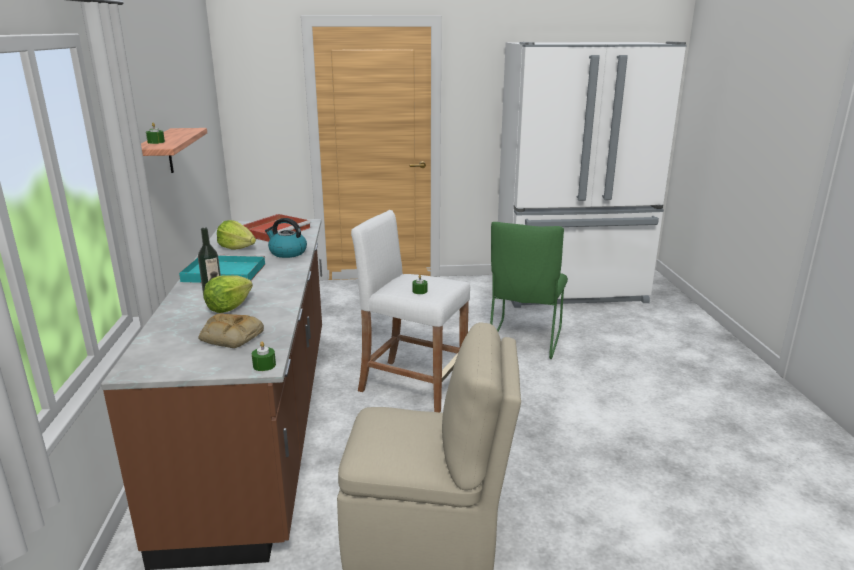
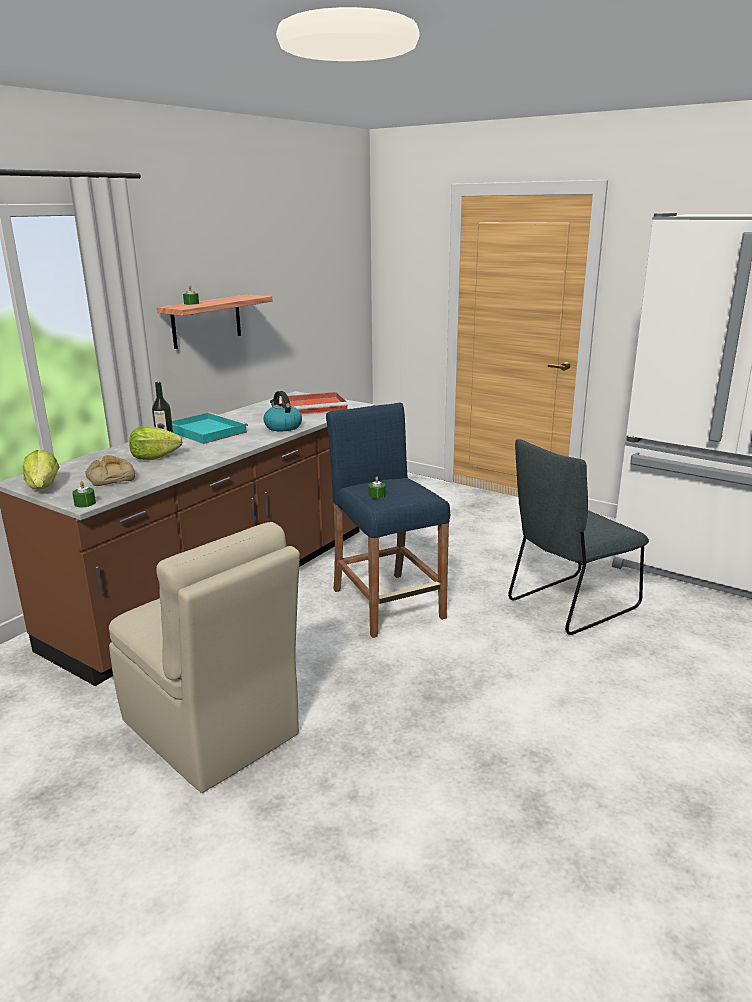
camera: 40 degrees right, 0 degrees up
(237, 248) = (256, 414): lettuce -> lettuce (43, 487)
(413, 385) = (387, 603): white stool -> blue stool
(524, 341) = (568, 605): green chair -> grey chair

